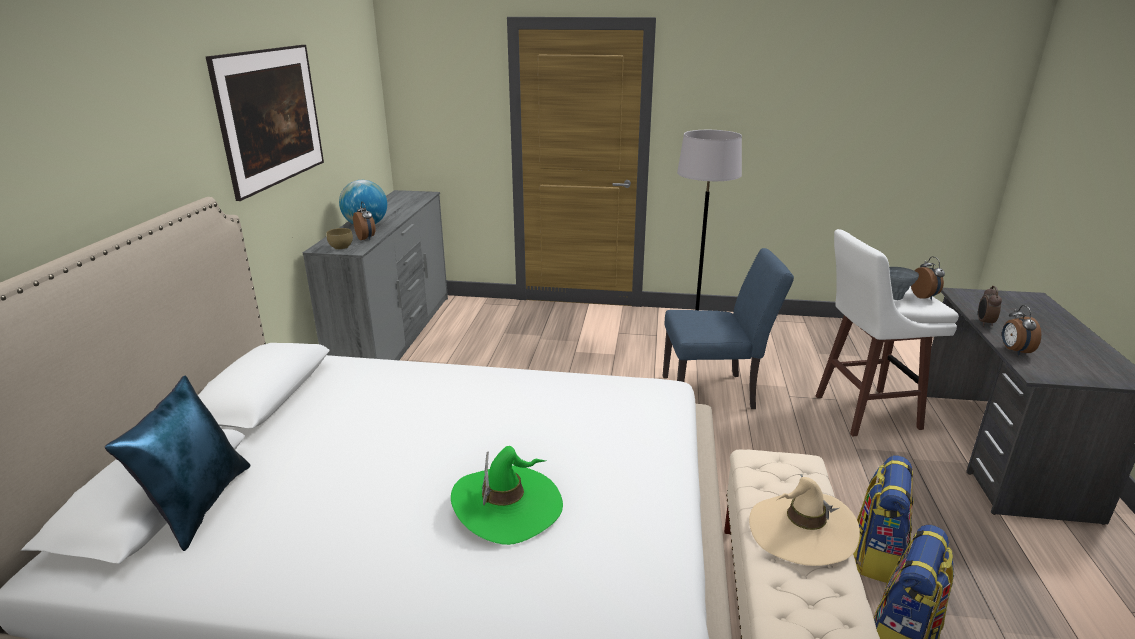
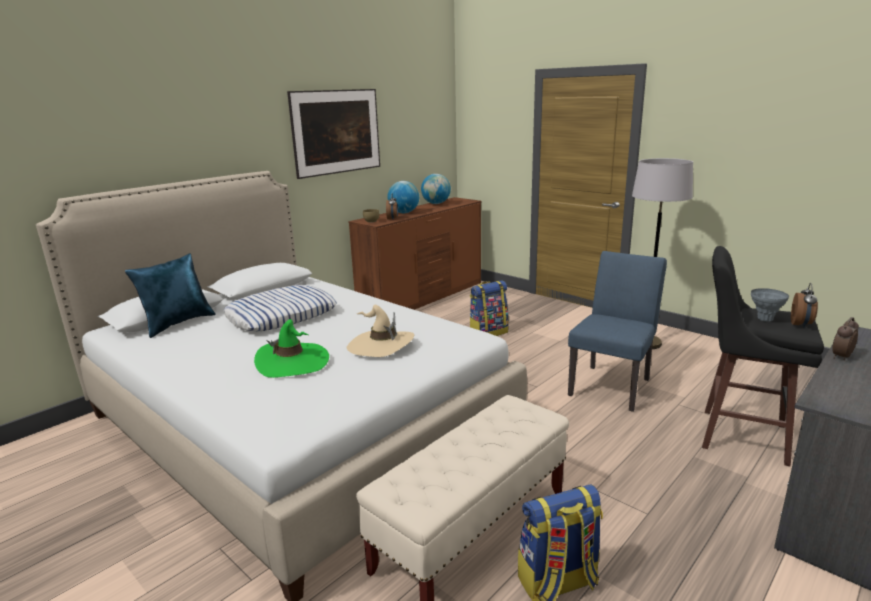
camera: 35 degrees right, 5 degrees down
(367, 433) = (281, 315): none -> pillow
(387, 204) = (436, 203): none -> globe
(396, 336) = (423, 298): grey dresser -> brown dresser
(716, 392) = (612, 384): blue chair -> blue chair turned 90 degrees counterclockwise
(801, 531) = (476, 448): beige hat -> beige hat (381, 346)
(863, 412) = (740, 435): white stool -> black stool
(876, 556) = (608, 528): backpack -> backpack (488, 332)
(1014, 351) = (831, 381): alarm clock -> none

